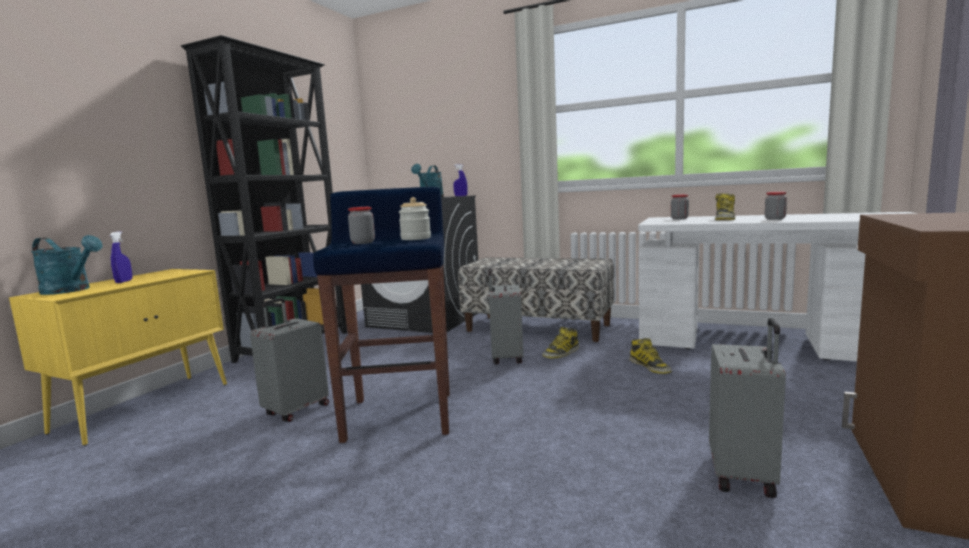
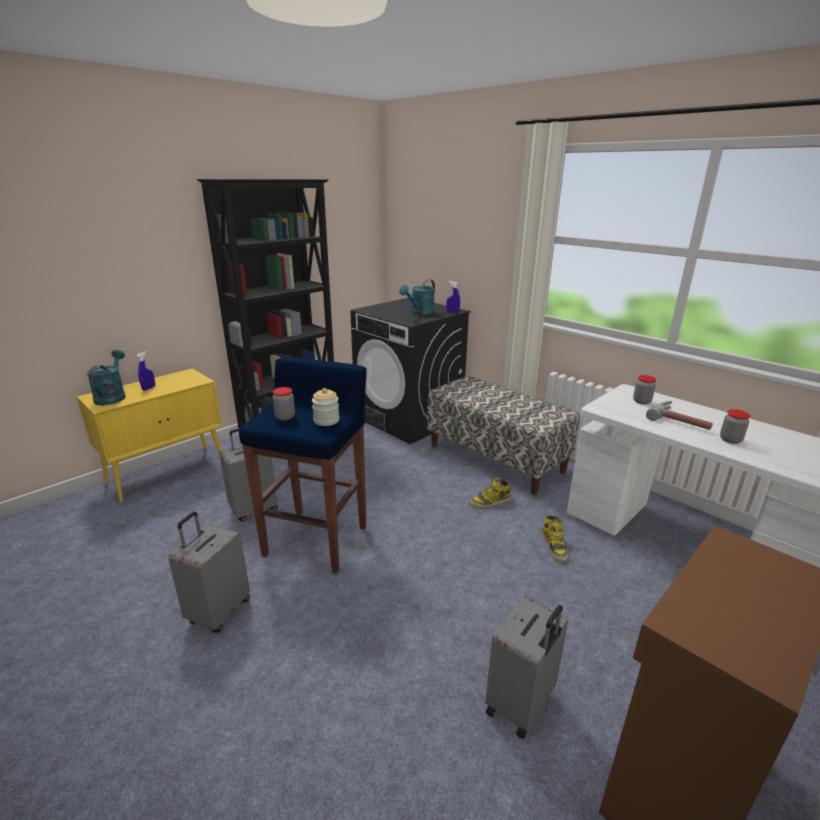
camera: 20 degrees right, 15 degrees up
(71, 290) = (112, 396): turquoise watering can -> turquoise watering can turned 135 degrees counterclockwise
(506, 358) = (438, 494): grey suitcase -> grey suitcase (218, 611)
(724, 219) = (681, 421): boot -> hammer

